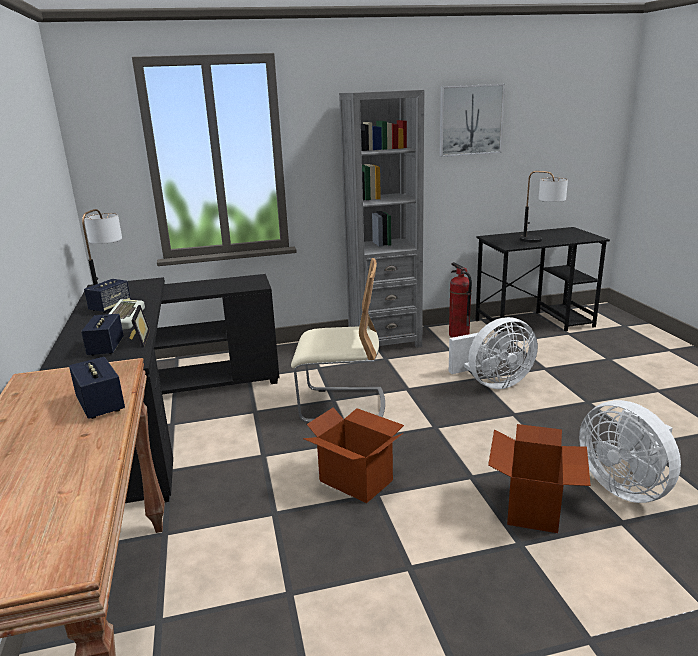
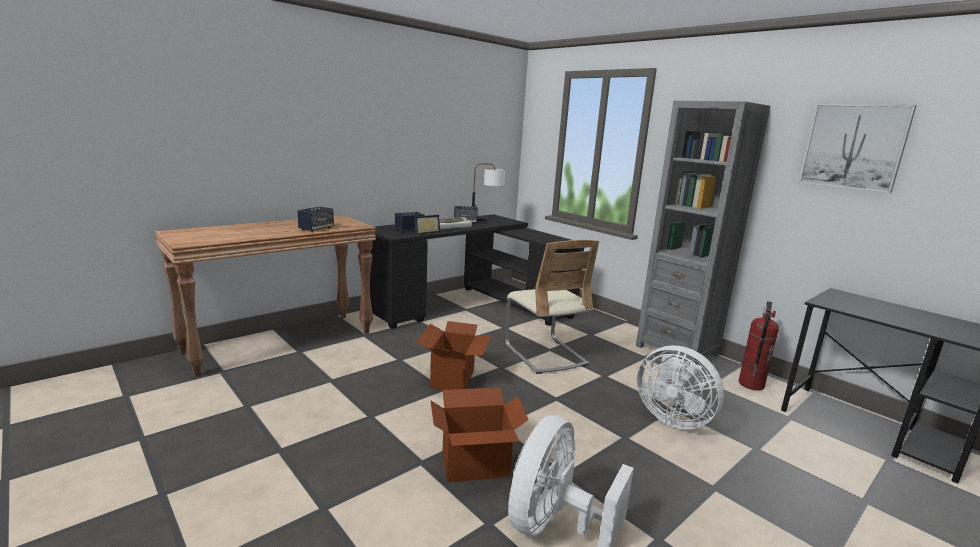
camera: 60 degrees right, 5 degrees down
(540, 241) = (885, 316): table lamp -> none

